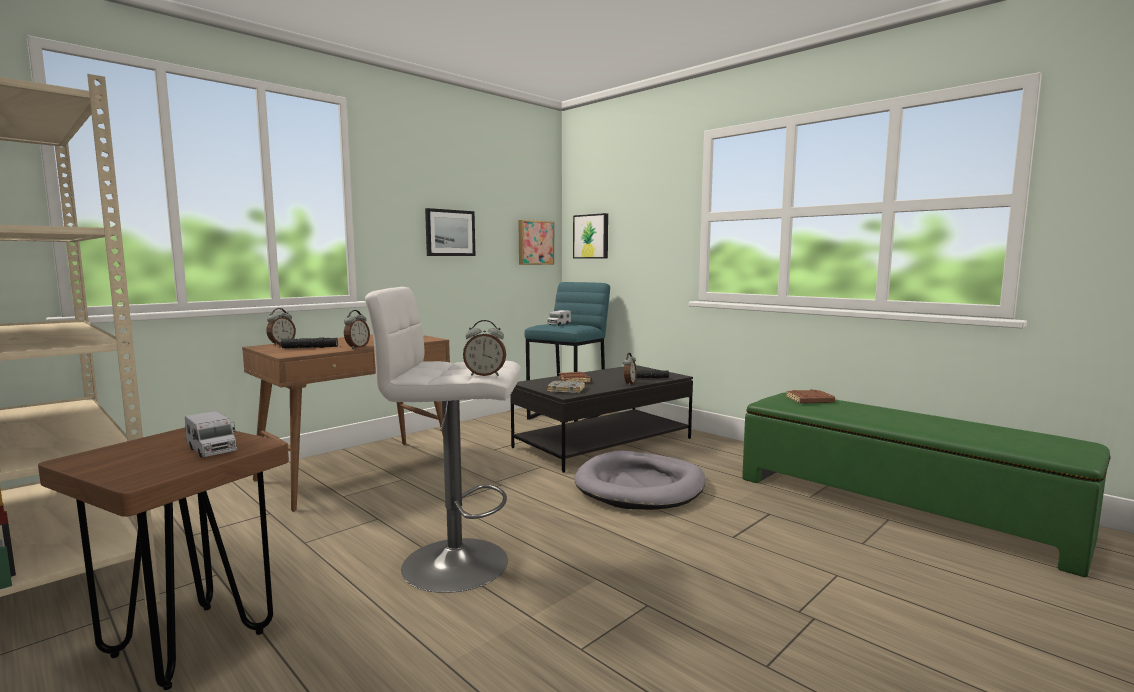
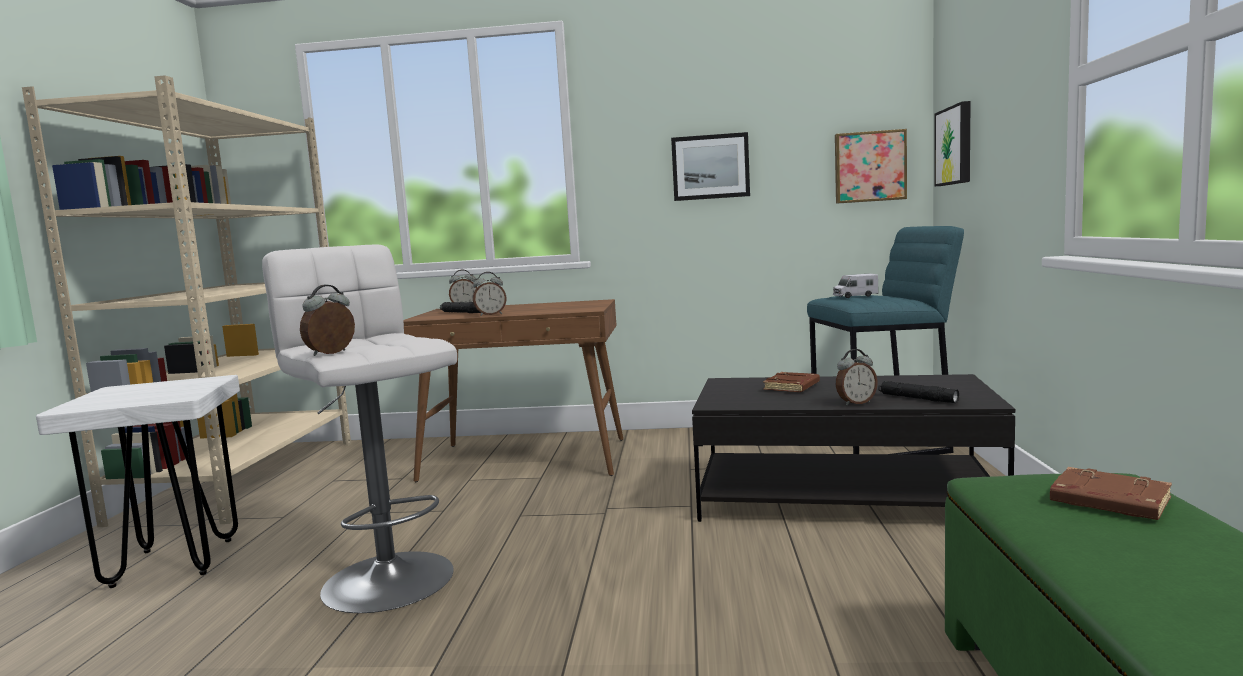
camera: 50 degrees right, 0 degrees up
(188, 644) = (174, 562): brown stool -> white stool
(212, 450) = (157, 396): toy truck -> none
(485, 375) = (332, 353): alarm clock -> alarm clock turned 75 degrees clockwise
(566, 390) = (738, 398): grey book -> none
(640, 486) = (749, 576): grey dog bed -> none

